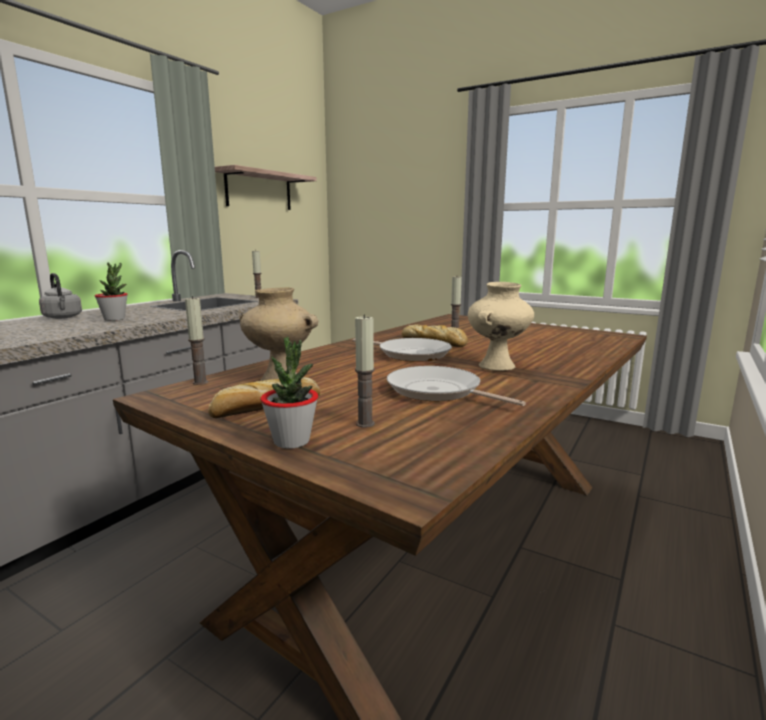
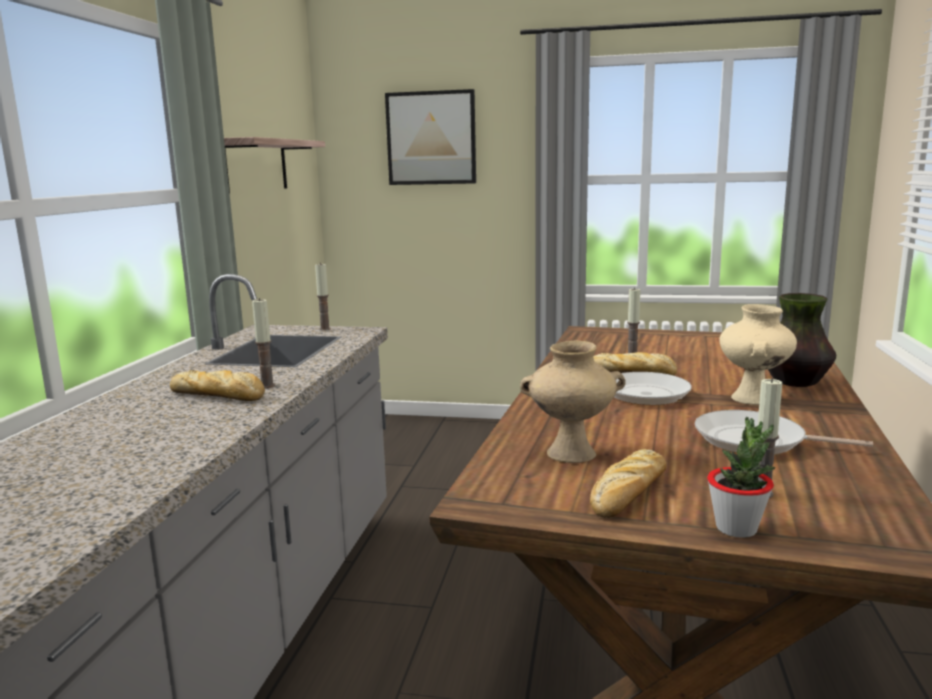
camera: 20 degrees left, 0 degrees up
(63, 317) = (126, 402): grey kettle -> none
(114, 319) = (219, 395): potted plant -> bread
(200, 382) = (486, 473): candle -> candle (267, 386)
(397, 176) = (431, 138): none -> picture
(557, 361) = (794, 382): none -> vase

